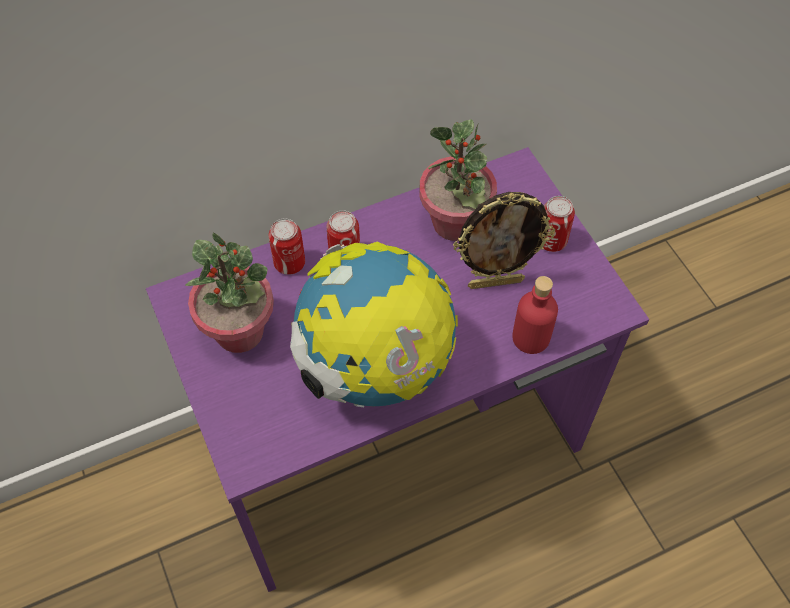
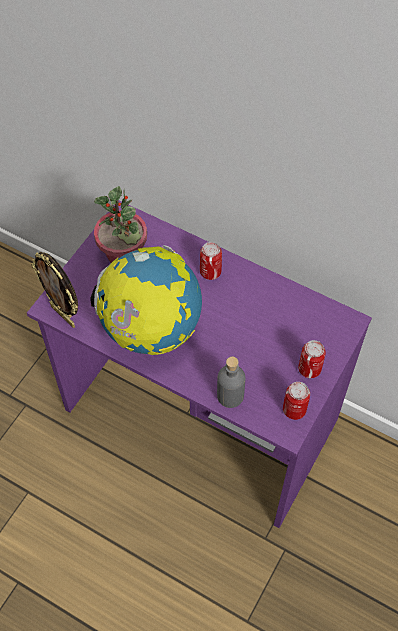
camera: 55 degrees right, 0 degrees up
(289, 263) = (184, 250): can -> can (294, 410)
(455, 223) = (278, 312): potted plant -> none
(495, 282) = (254, 356): picture frame -> picture frame (64, 315)
(530, 337) = (230, 396): red bottle -> grey bottle

